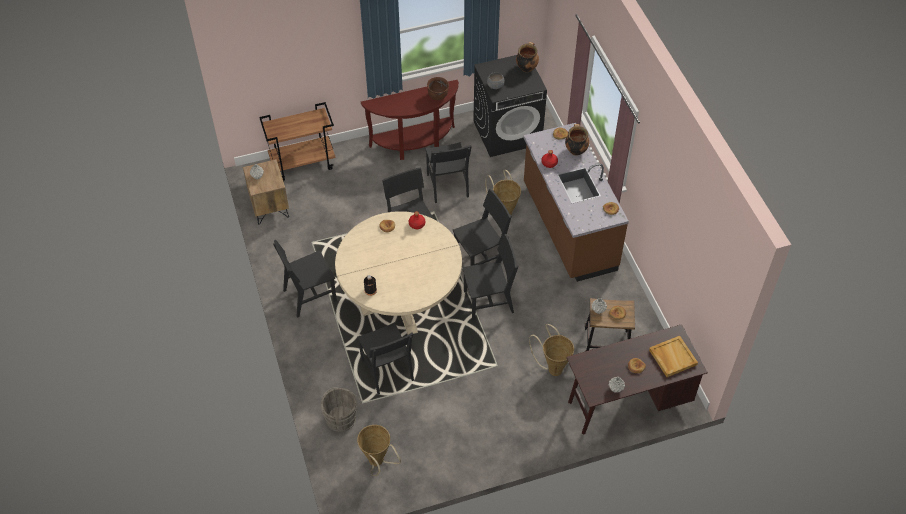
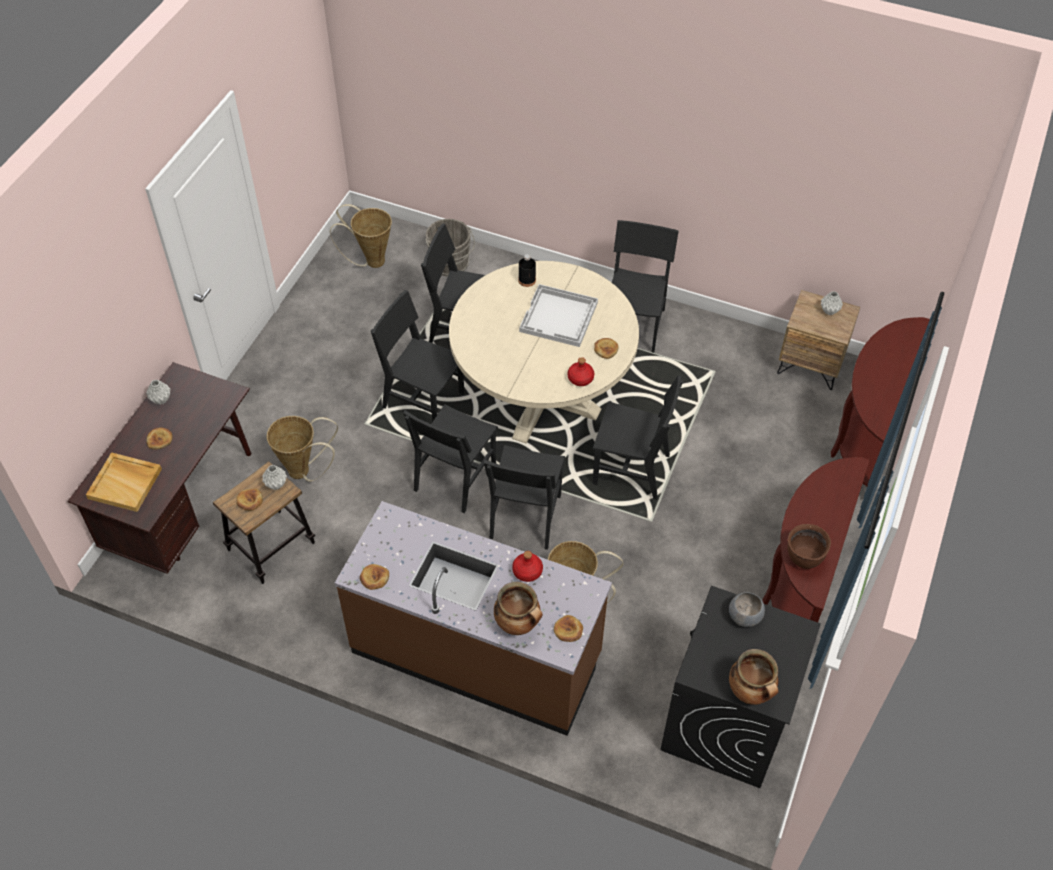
camera: 130 degrees right, 0 degrees up
(303, 163) = (865, 439): brown cart -> brown console table
(384, 259) = (559, 317): none -> white tray
(447, 185) = (685, 568): black chair -> black chair (423, 400)

